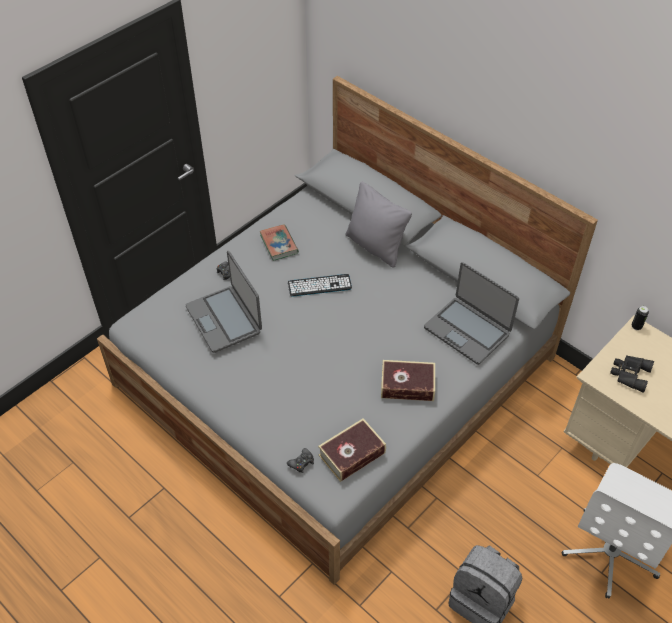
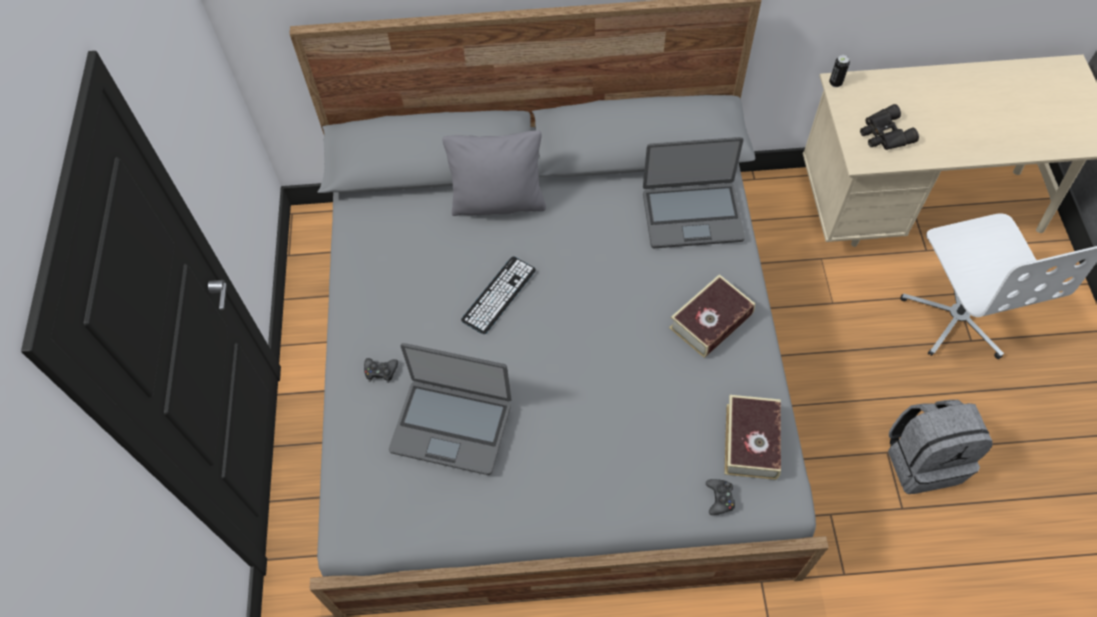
camera: 45 degrees left, 10 degrees up
(279, 244) = (395, 287): book -> none

